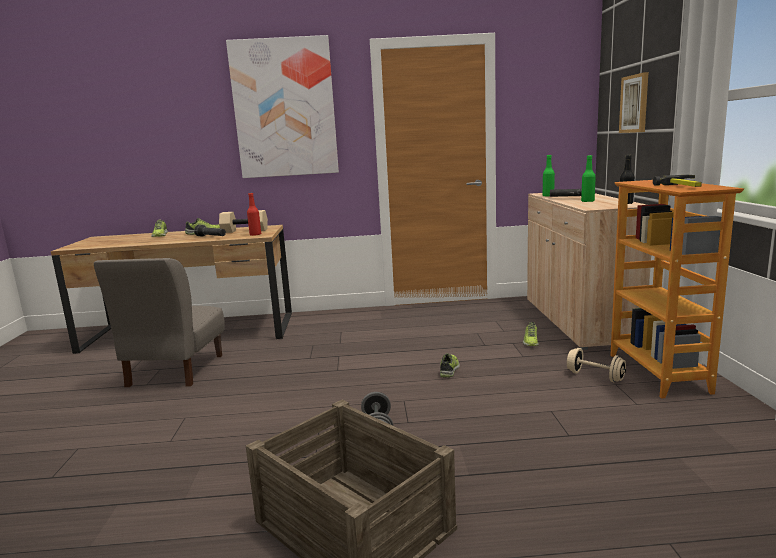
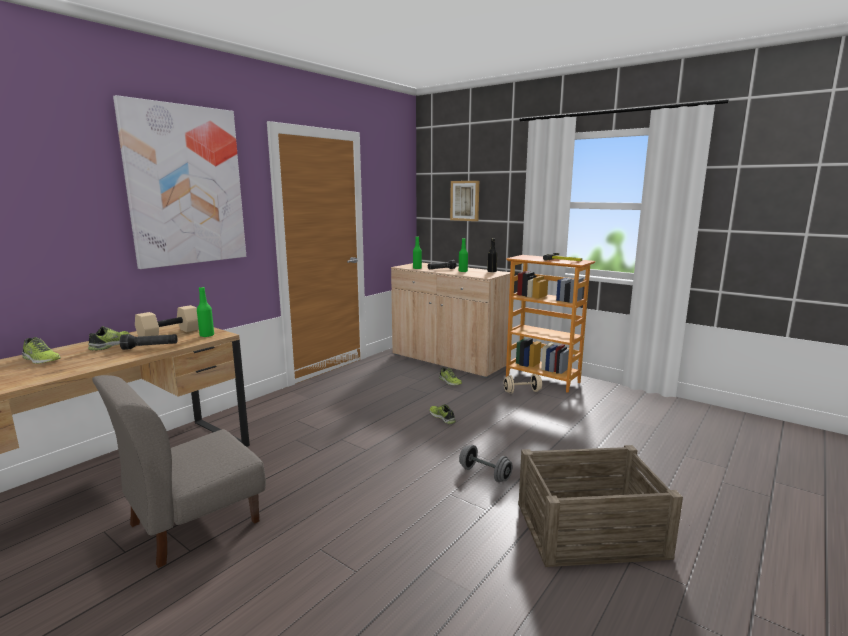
camera: 50 degrees left, 0 degrees up
(175, 370) = (193, 522): grey chair -> grey chair turned 90 degrees clockwise
(255, 235) = (207, 335): red bottle -> green bottle

